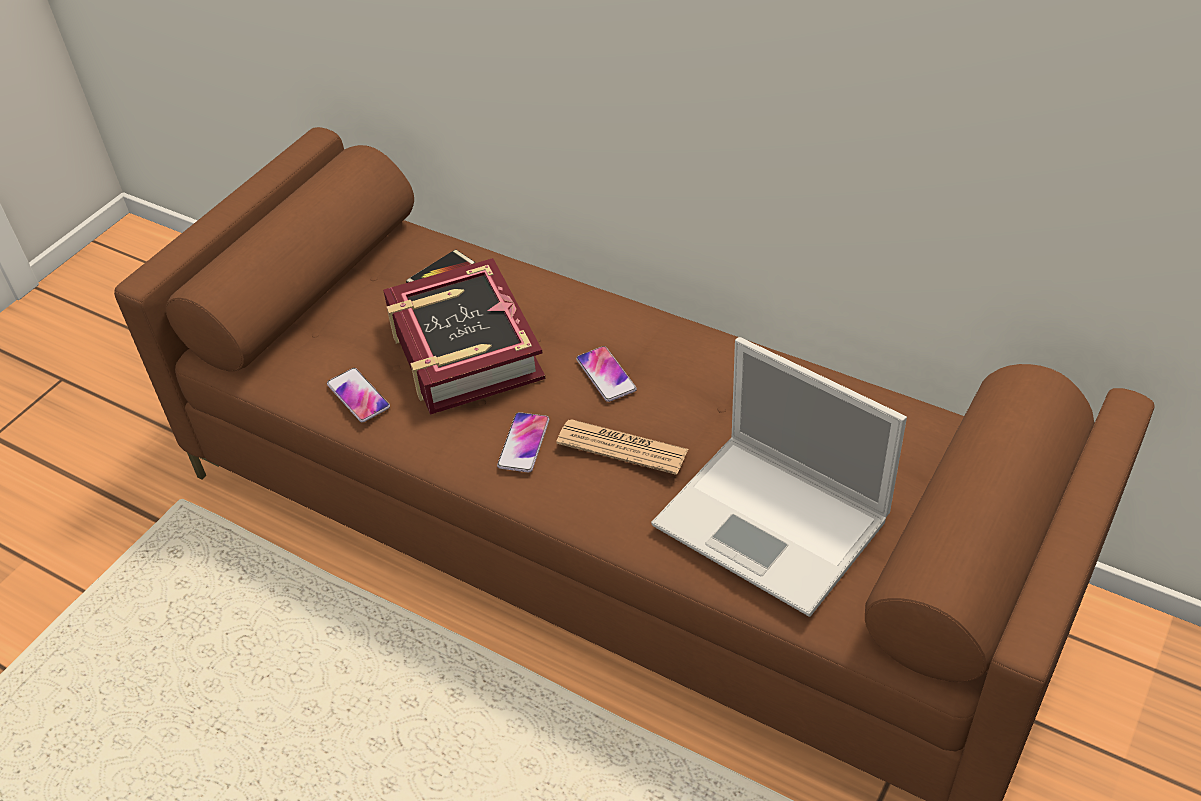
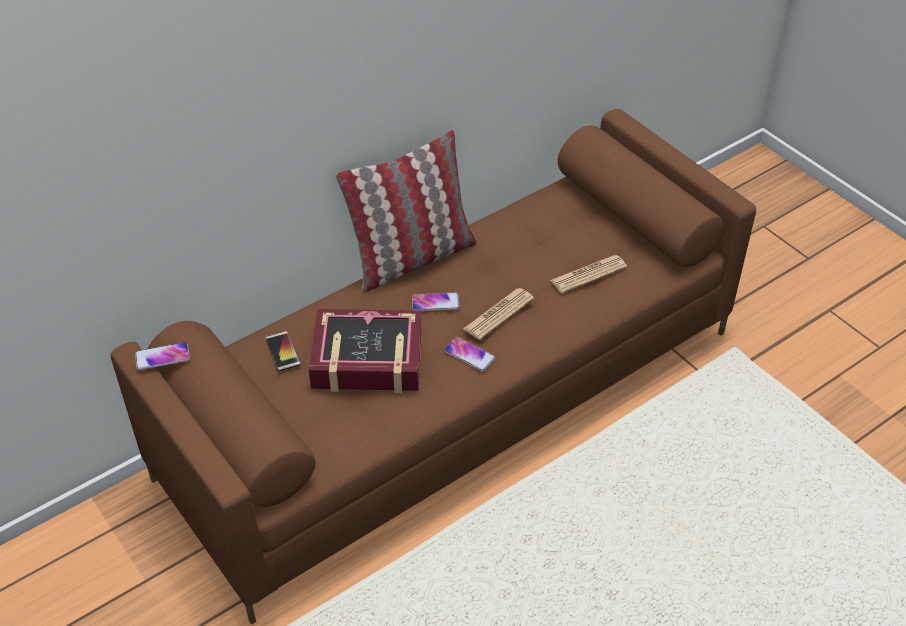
camera: 70 degrees left, 0 degrees up
(358, 396) = (376, 423): phone -> phone (162, 357)
(682, 323) = (411, 258): none -> pillow
(774, 523) = (588, 274): laptop -> newspaper

